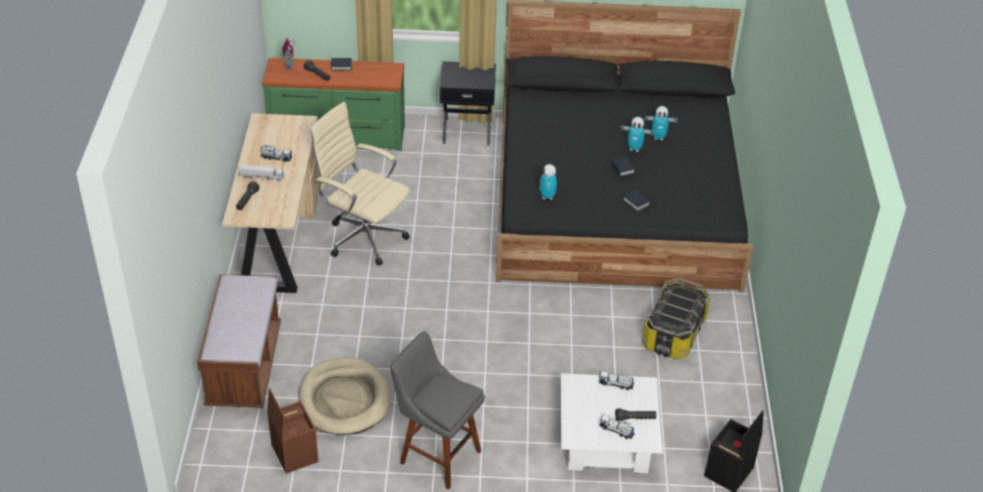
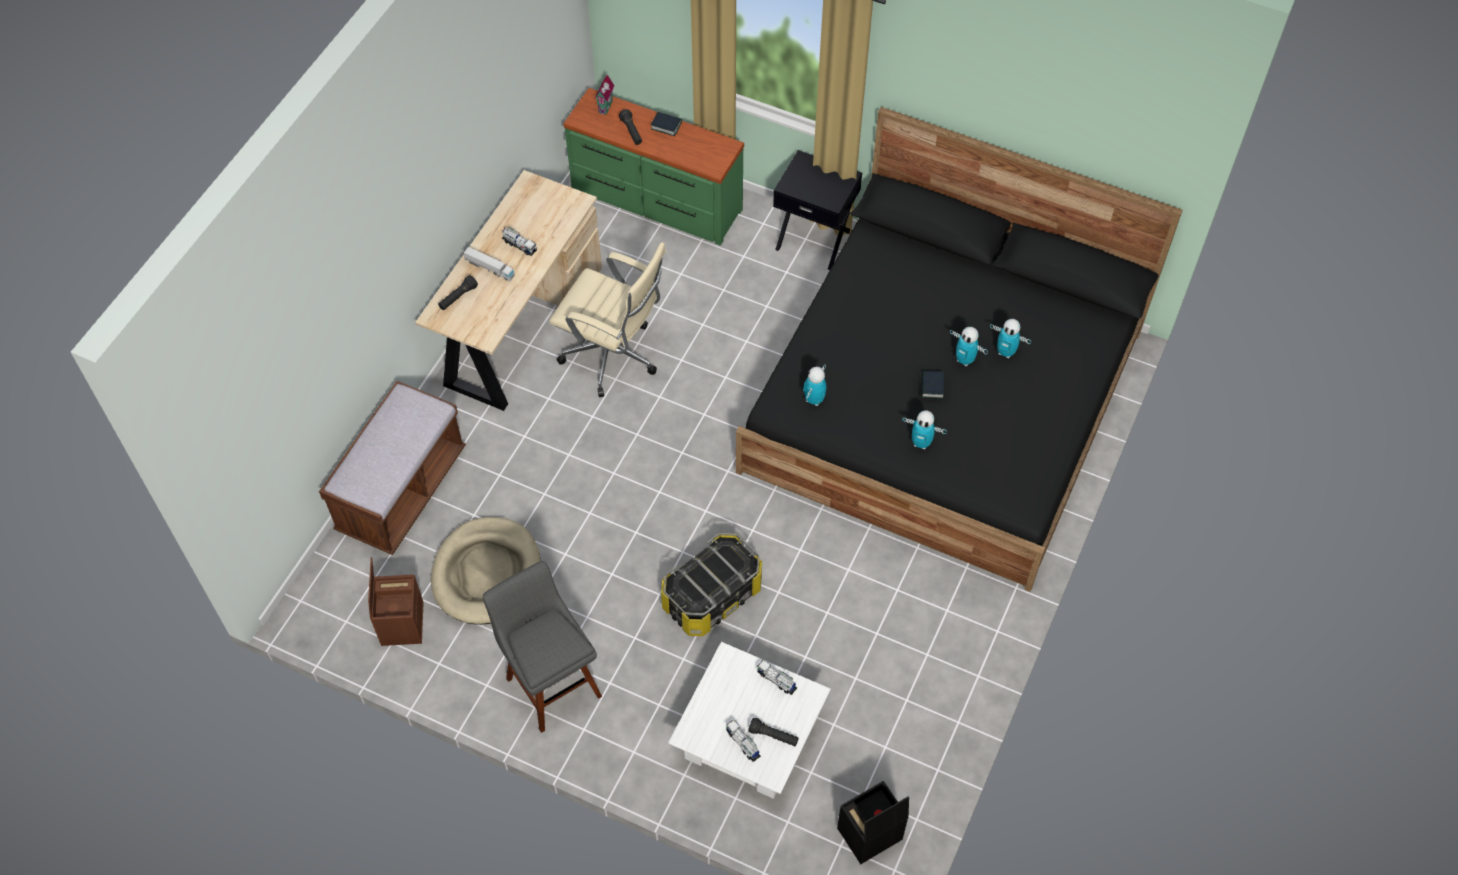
camera: 25 degrees right, 15 degrees up
(363, 237) = (614, 357): beige office chair -> beige office chair turned 150 degrees clockwise
(636, 202) = (921, 443): book -> toy robot
(674, 333) = (909, 620): storage box -> storage box (712, 597)

